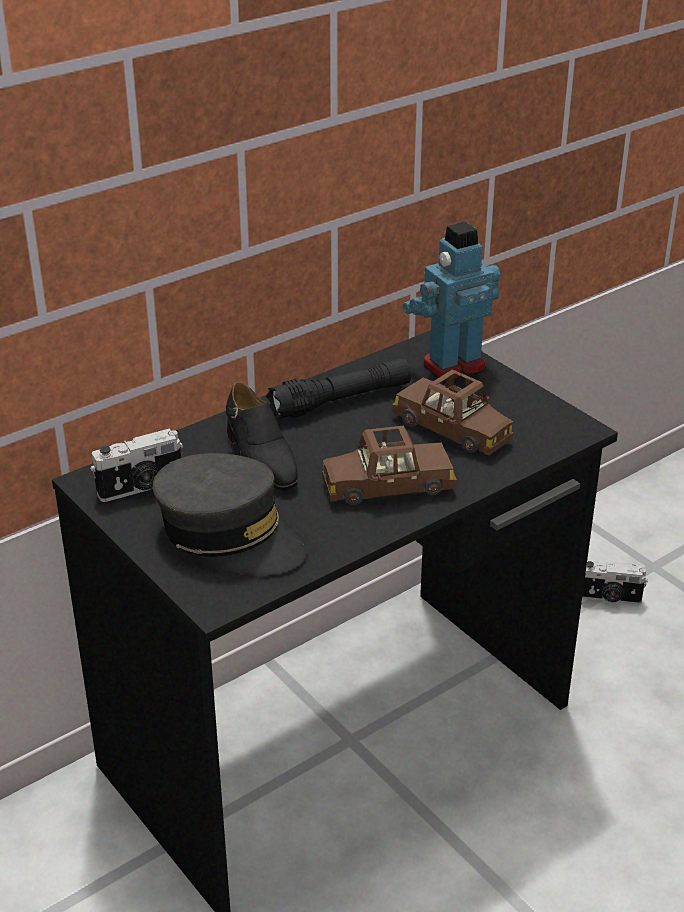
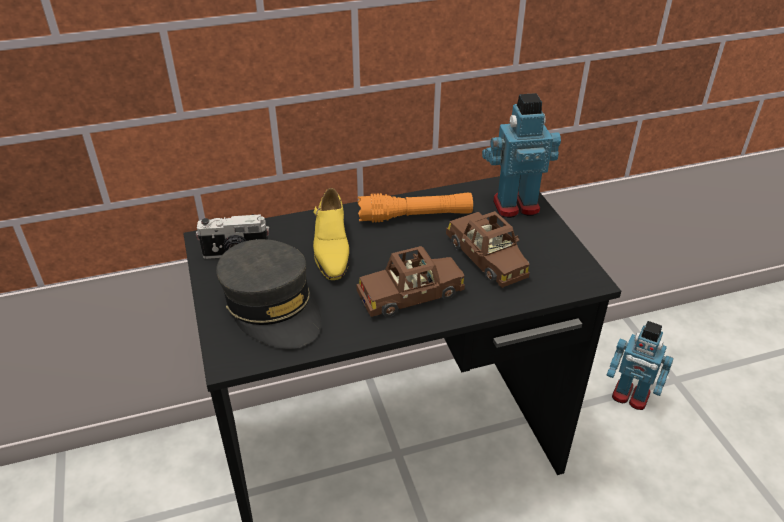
camera: 20 degrees right, 5 degrees up
(260, 458) = (331, 249): black shoe -> yellow shoe
(340, 401) = (415, 216): black flashlight -> orange flashlight
(388, 486) = (411, 294): brown toy car -> brown toy car turned 150 degrees clockwise
(609, 598) = (630, 396): camera -> toy robot

